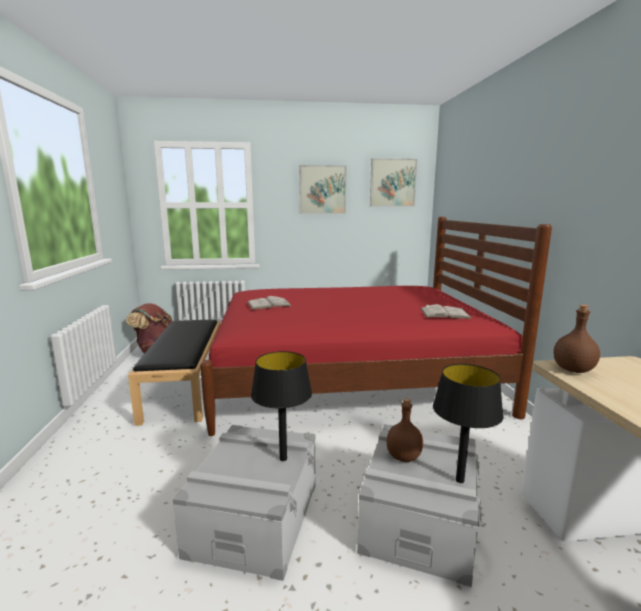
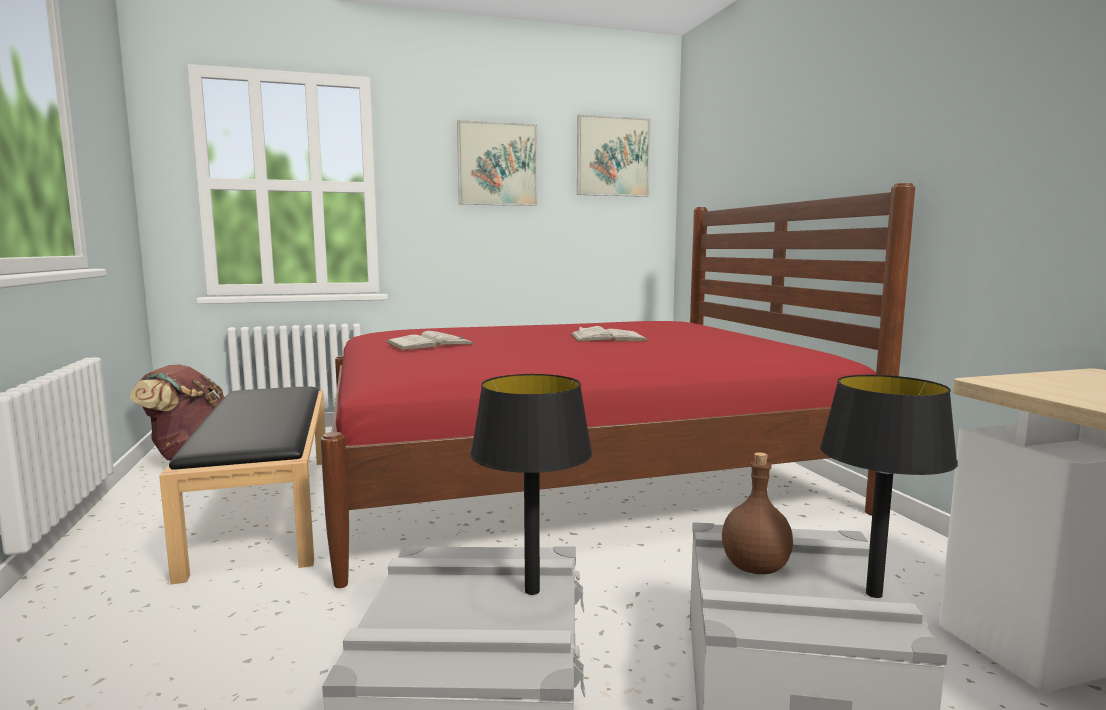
camera: 10 degrees left, 5 degrees down
(445, 313) = (743, 345): white book -> white book (608, 337)
(572, 370) = (1026, 384): brown bottle -> none

